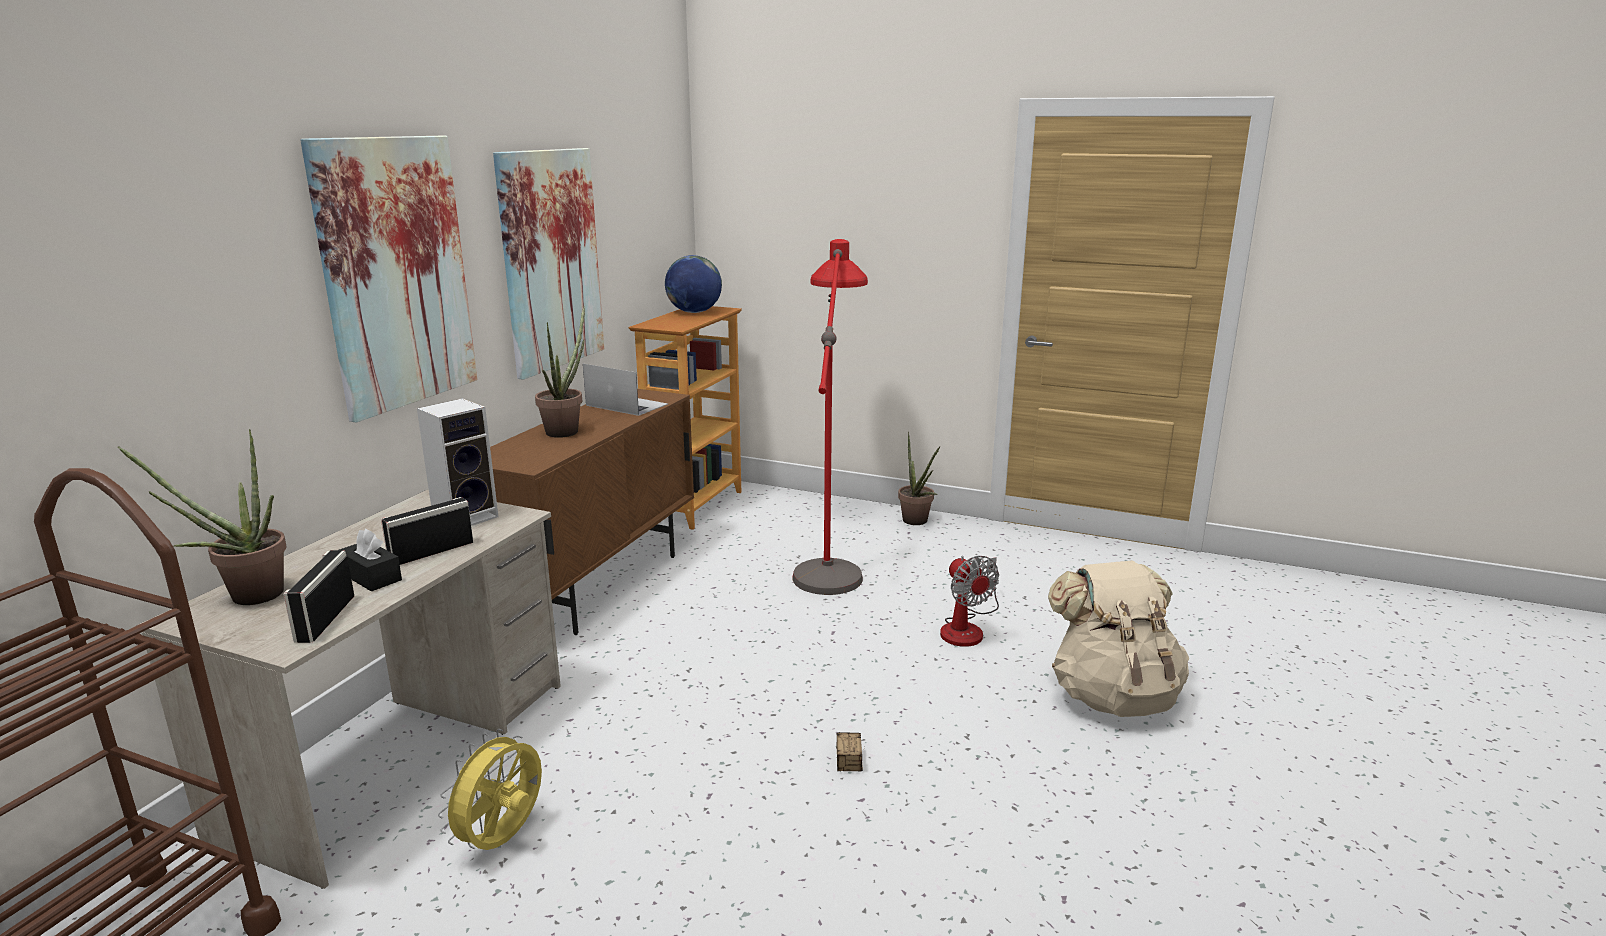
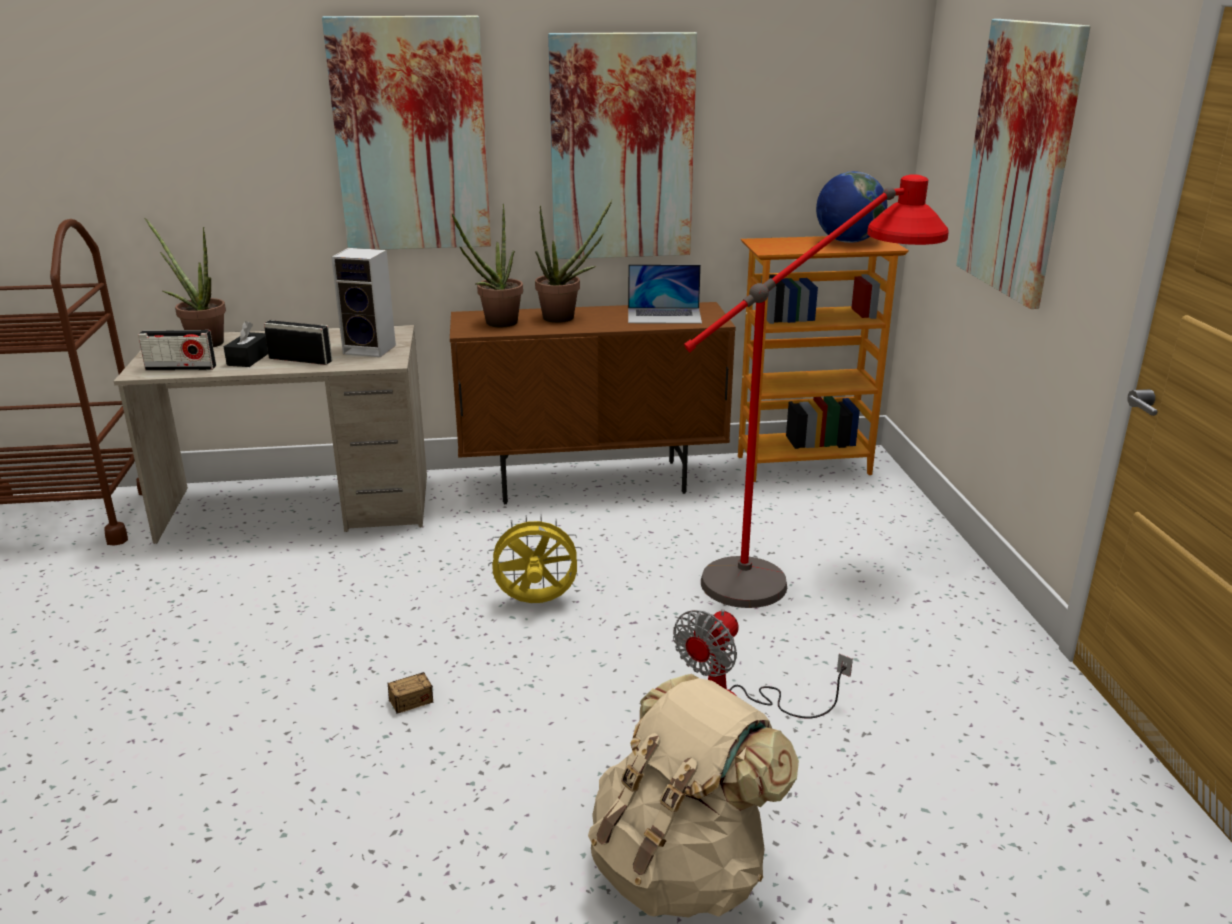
camera: 60 degrees right, 5 degrees up
(325, 618) = (181, 368): radio -> radio turned 150 degrees counterclockwise
(503, 840) = (224, 581): yellow fan -> yellow fan (536, 603)
(626, 405) = (664, 315): laptop -> laptop turned 90 degrees clockwise
(850, 224) = (1019, 160): none -> picture
(917, 522) = (964, 598): potted plant -> potted plant (496, 324)

